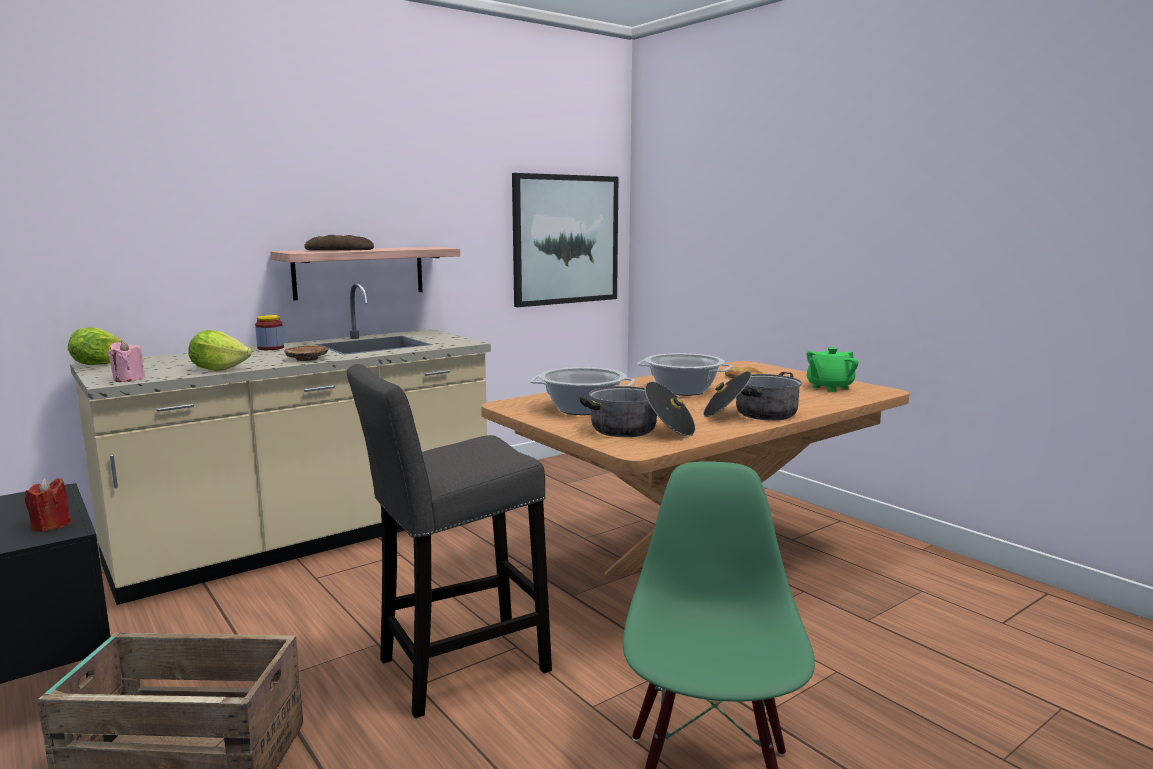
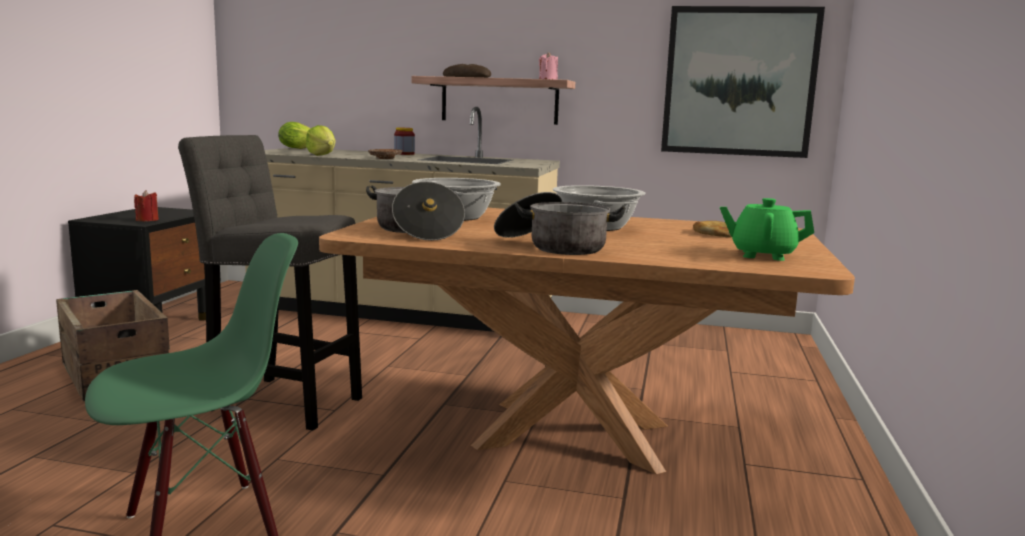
camera: 50 degrees right, 0 degrees up
(128, 379) = (268, 152): pink candle -> pink candle (548, 80)

